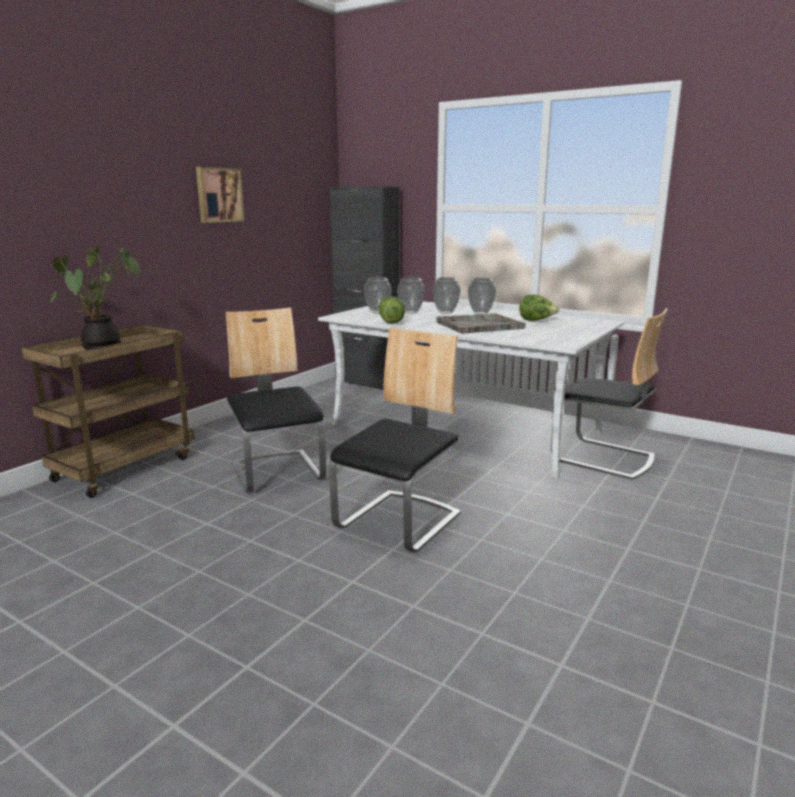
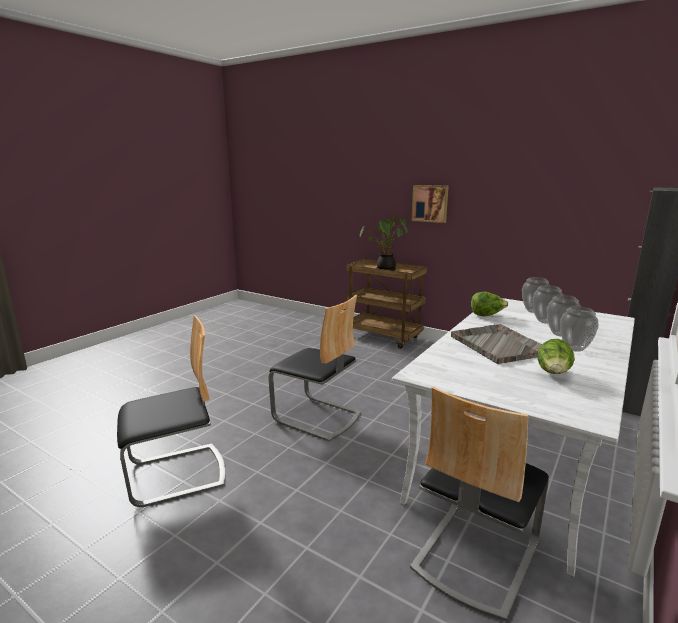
camera: 90 degrees right, 0 degrees up
(218, 195) = (509, 191): picture -> picture (430, 203)
(278, 472) = (388, 375): chair -> chair (177, 474)

